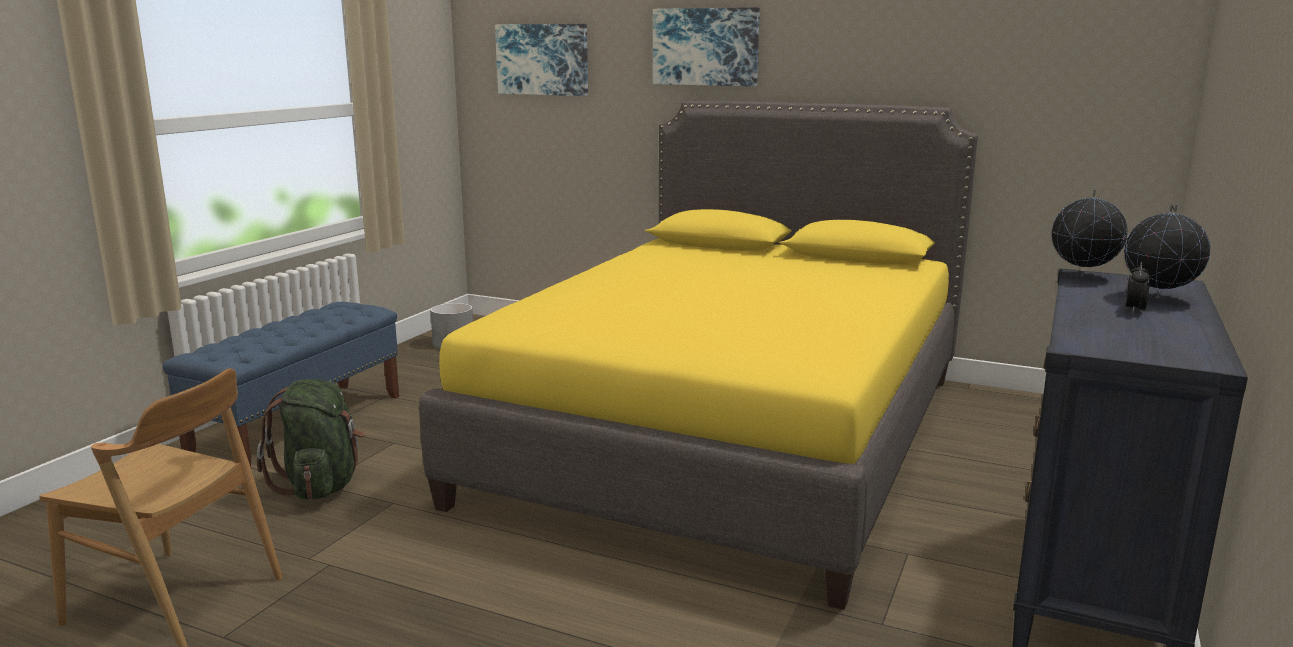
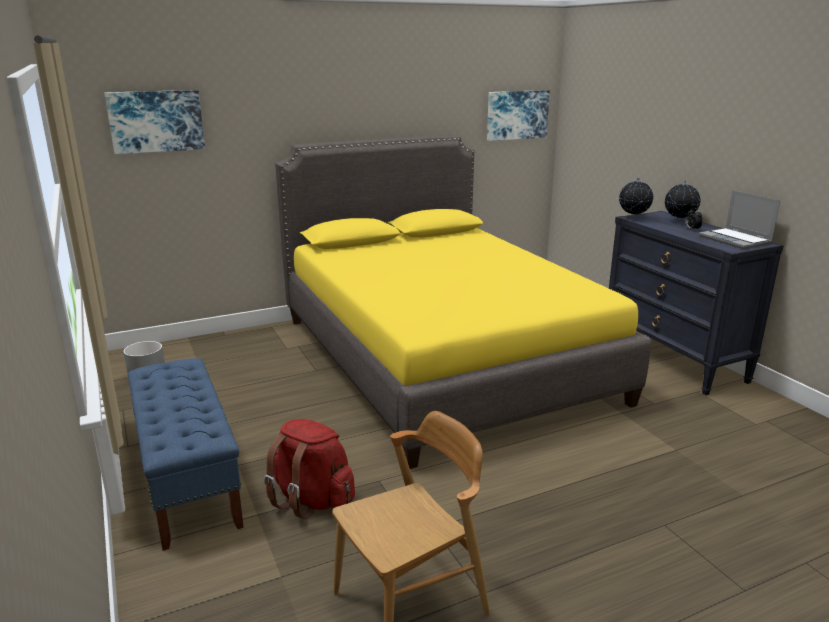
camera: 50 degrees left, 5 degrees up
(321, 485) = (312, 500): green backpack -> red backpack
(706, 47) = (300, 104): picture -> picture (516, 115)
(1159, 342) = (736, 240): none -> laptop

